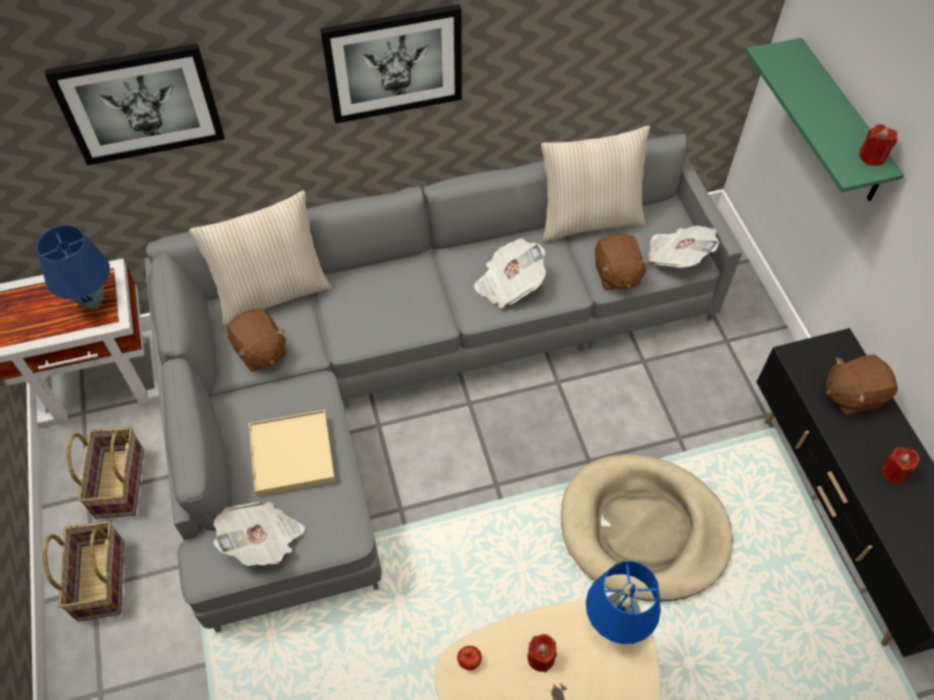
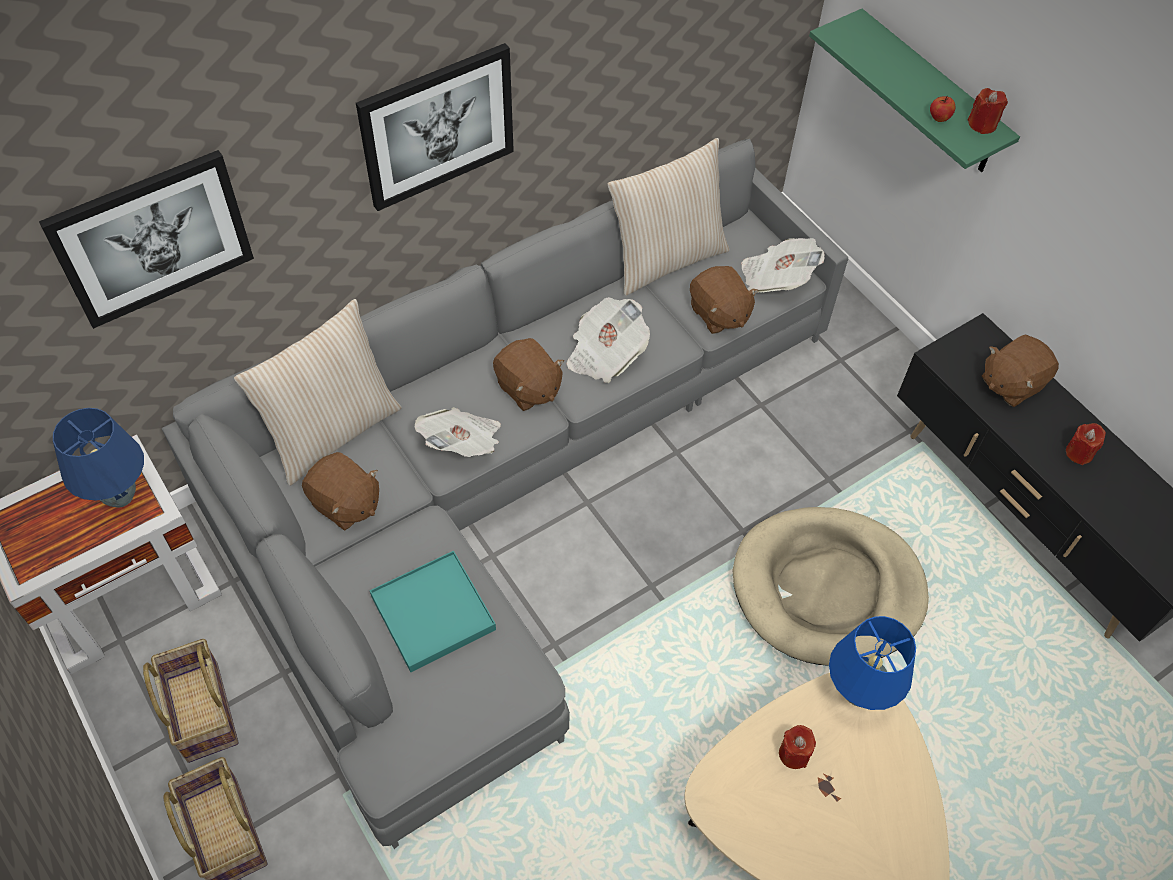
camera: 20 degrees left, 0 degrees up
(263, 541) = (439, 720): newspaper -> newspaper (463, 444)
(292, 455) = (433, 613): beige tray -> turquoise tray
(436, 297) = (528, 388): none -> brown plush toy
(469, 661) = (719, 781): apple -> apple (939, 118)

